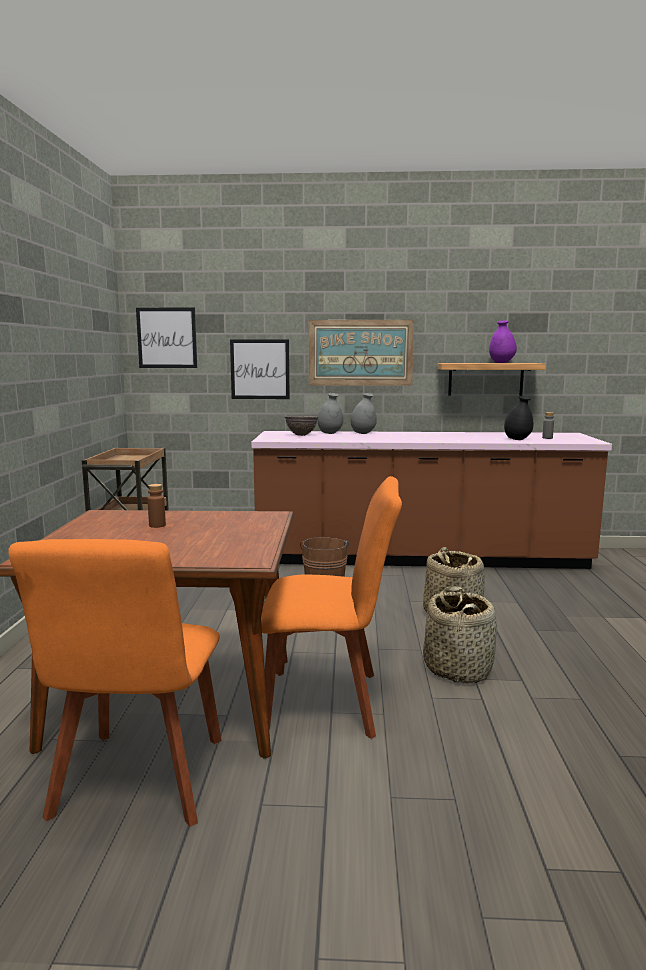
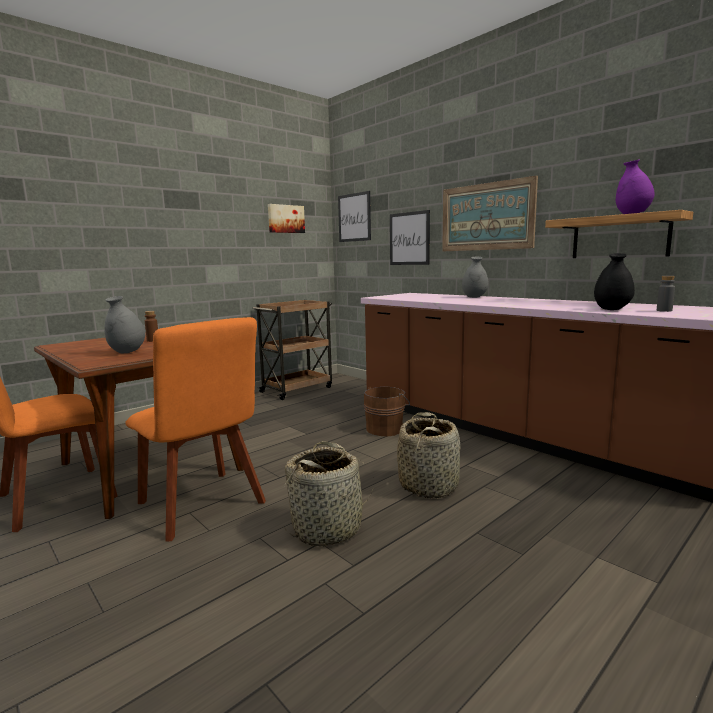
camera: 45 degrees right, 0 degrees up
(91, 337) = (285, 219): none -> picture
(301, 435) = (416, 296): brown bowl -> none
(330, 433) = (447, 296): grey vase -> grey vase (127, 352)

